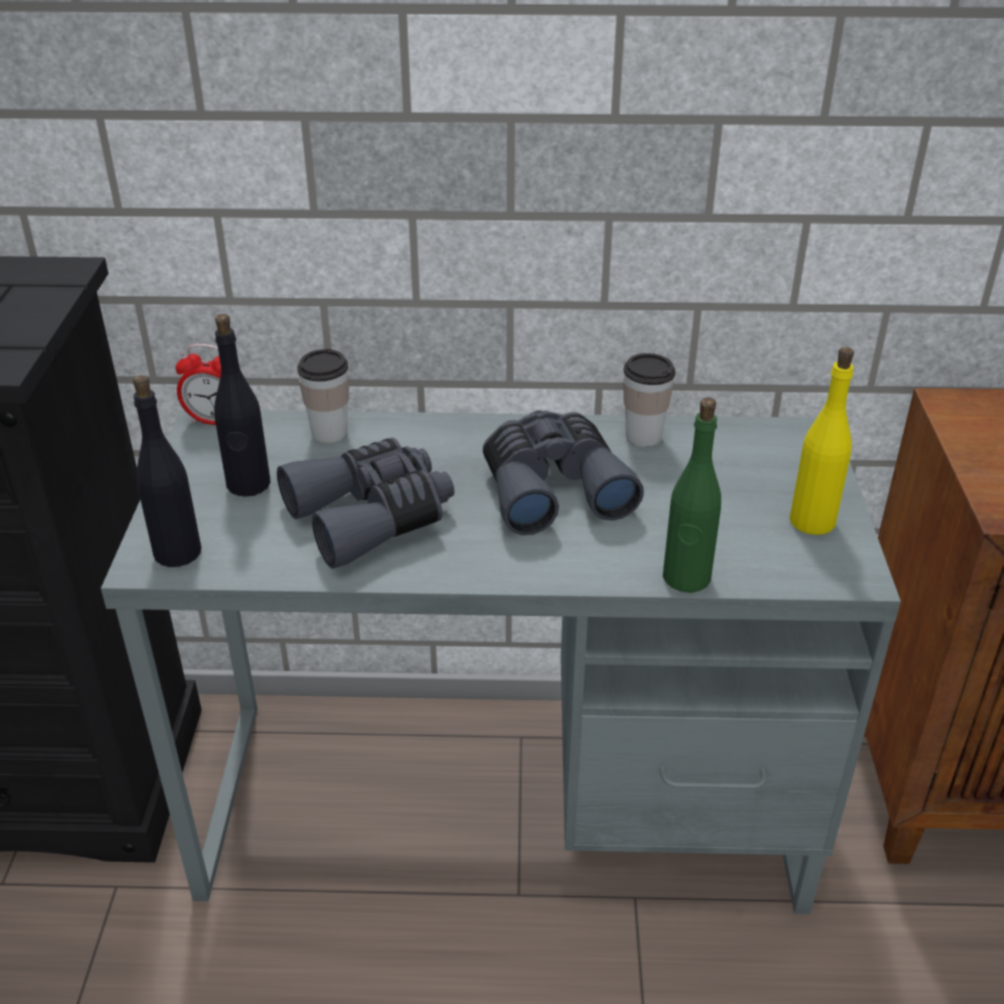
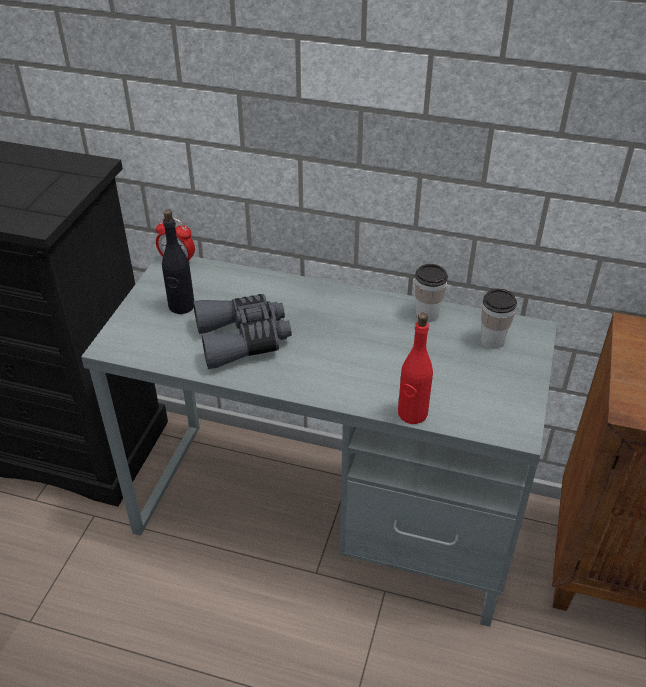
camera: 15 degrees right, 5 degrees up
(177, 552) = (128, 342): black bottle -> none
(329, 432) = (239, 280): cup -> cup (492, 340)
(552, 487) = (356, 339): grey binoculars -> none
(686, 578) = (412, 414): green bottle -> red bottle
(812, 521) = (508, 391): yellow bottle -> none

